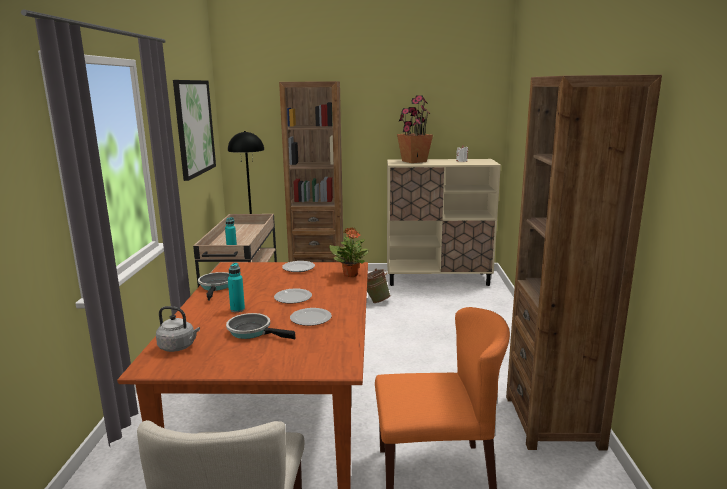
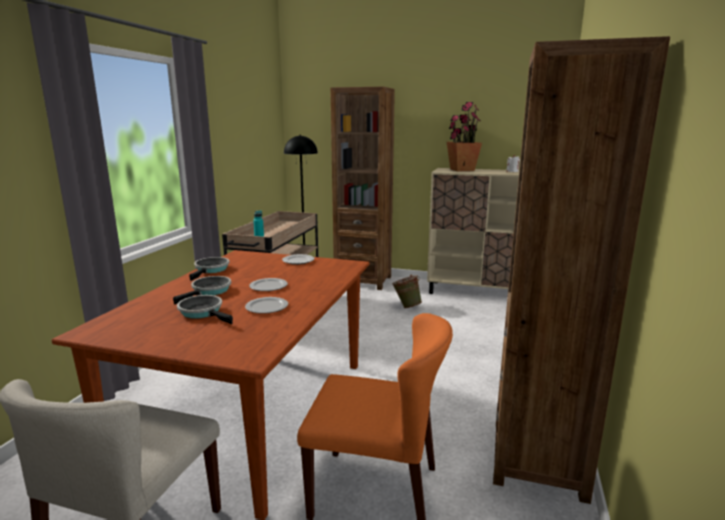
camera: 15 degrees right, 0 degrees up
(178, 347) = (127, 318): grey kettle -> none
(194, 127) = (250, 129): picture -> none
(237, 309) = (209, 291): turquoise bottle -> frying pan
(350, 275) = (342, 271): potted plant -> none

